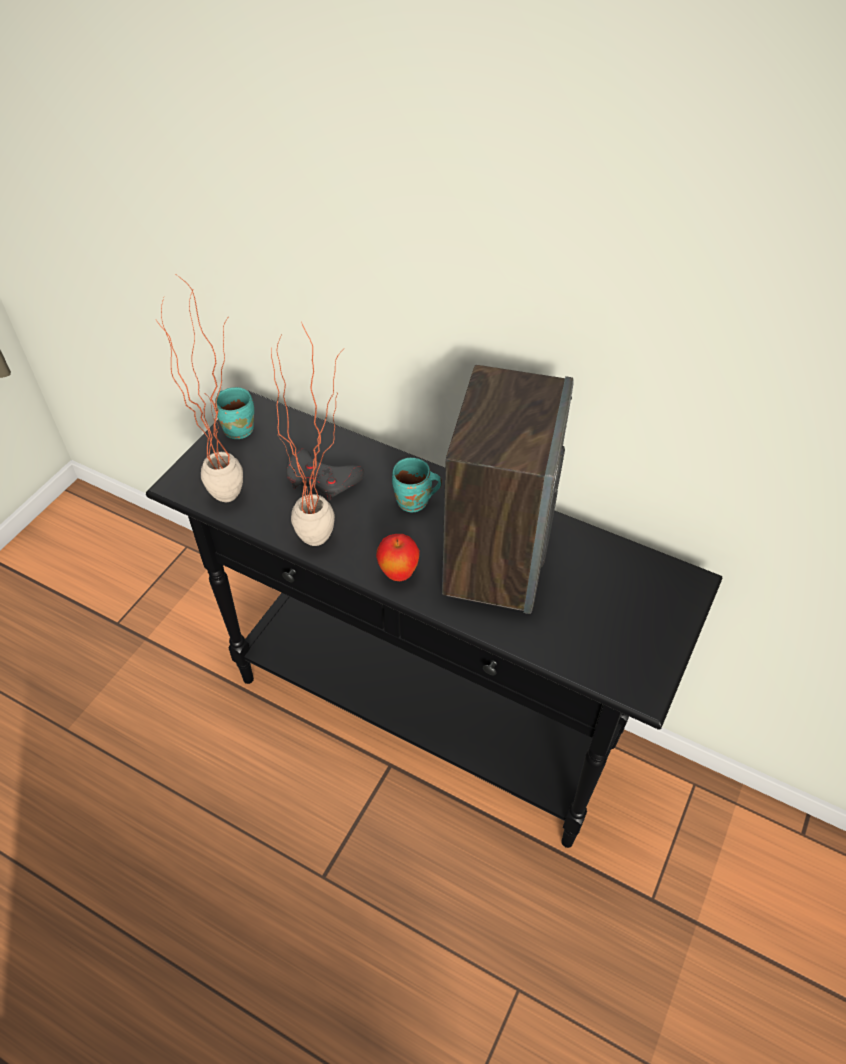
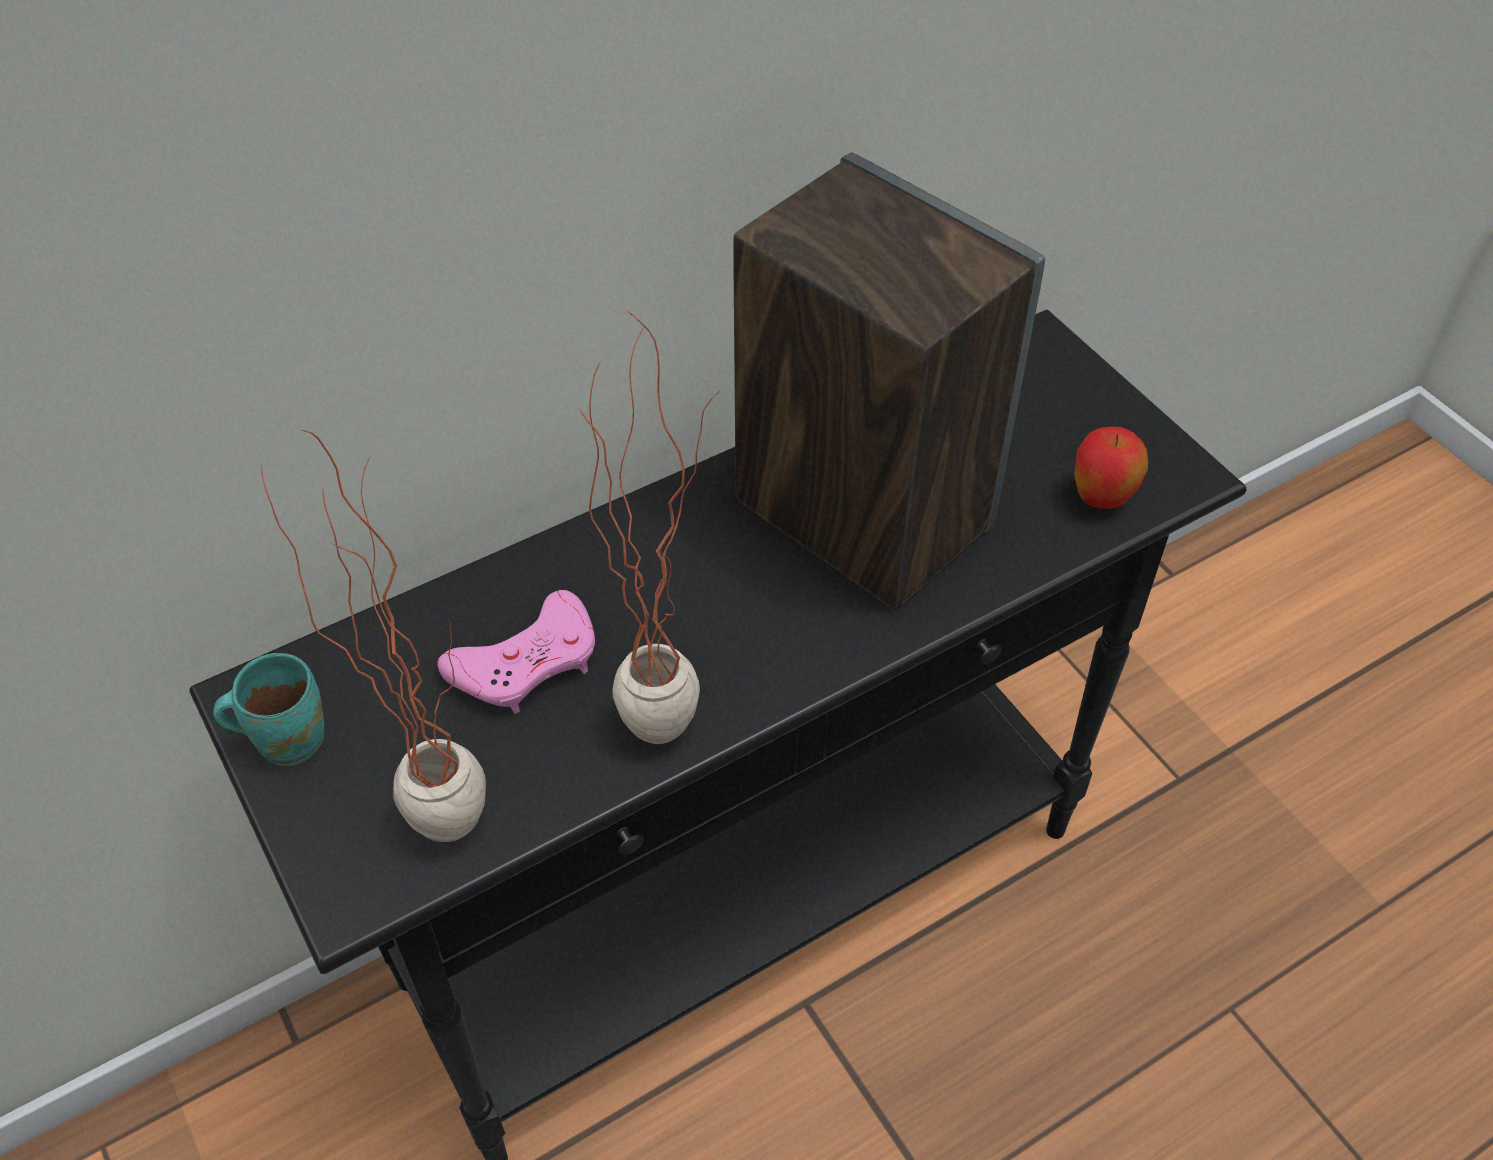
camera: 60 degrees left, 0 degrees up
(322, 479) = (527, 662): grey game controller -> pink game controller
(398, 573) = (813, 647): apple -> apple (1101, 499)
(414, 503) = (680, 562): turquoise mug -> none

